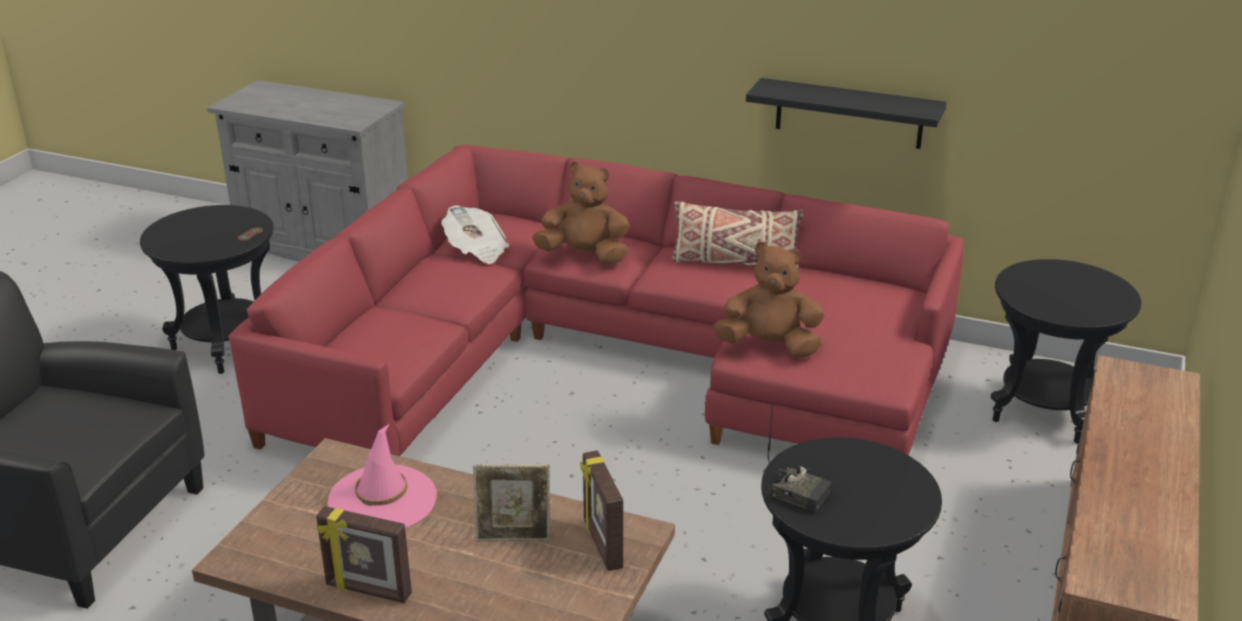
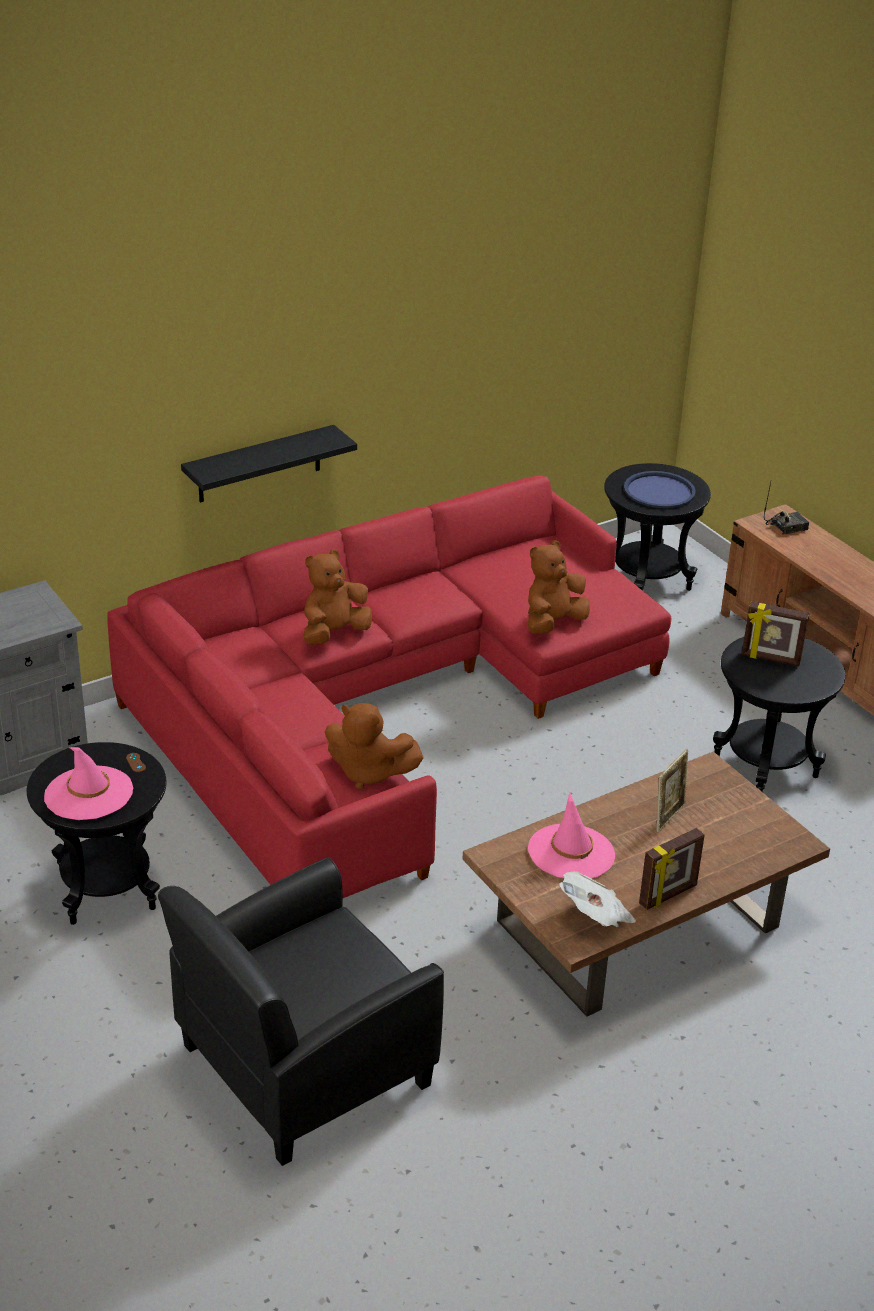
camera: 55 degrees left, 5 degrees up
(190, 234) = (88, 793): none -> pink hat
(395, 347) = (368, 773): none -> brown plush toy
(476, 250) = (256, 676): newspaper -> newspaper (596, 916)
(601, 544) = (708, 786): picture frame -> picture frame (770, 659)
(734, 263) = (427, 580): beige pillow -> none
(800, 492) = (771, 684): radio -> radio (786, 526)
(849, 113) = (451, 422): black shelf -> black shelf (259, 464)
(1064, 293) = (659, 491): none -> blue tray

